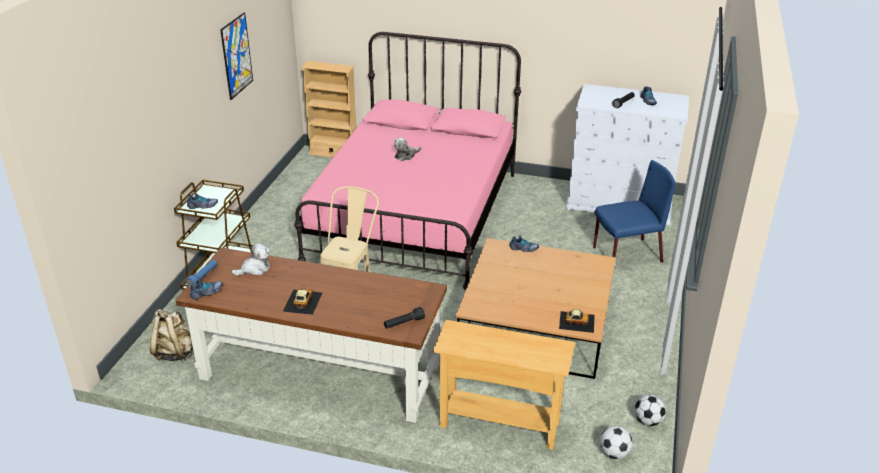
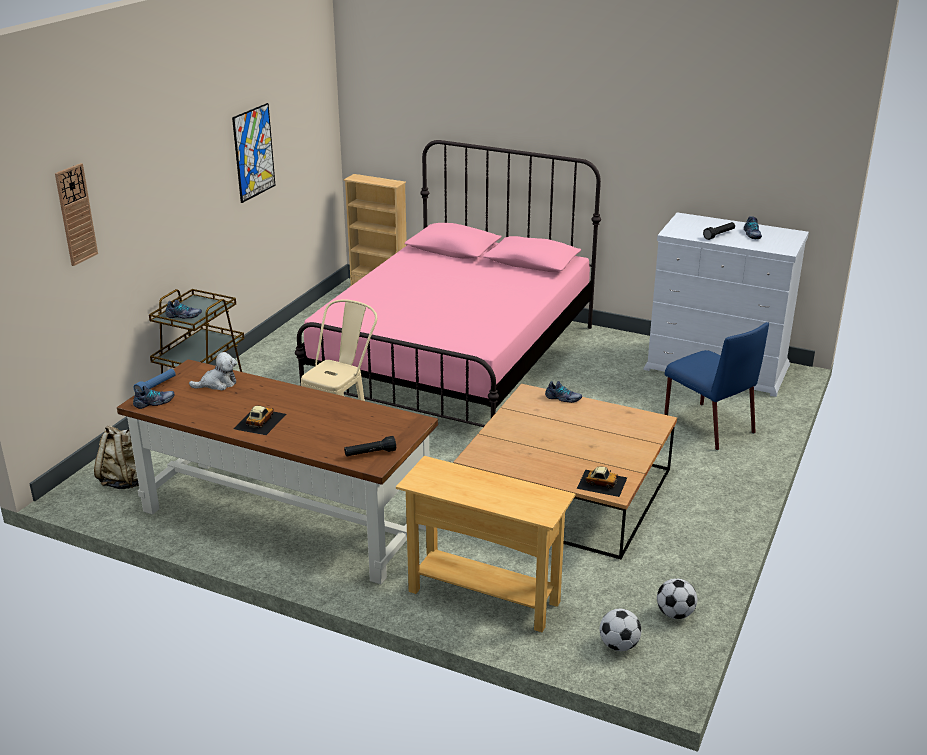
camera: 10 degrees right, 5 degrees down
(115, 135) = (76, 214): none -> wall clock
(406, 155) = (445, 284): plush toy -> none
(626, 255) = (707, 425): blue chair -> blue chair turned 60 degrees clockwise

